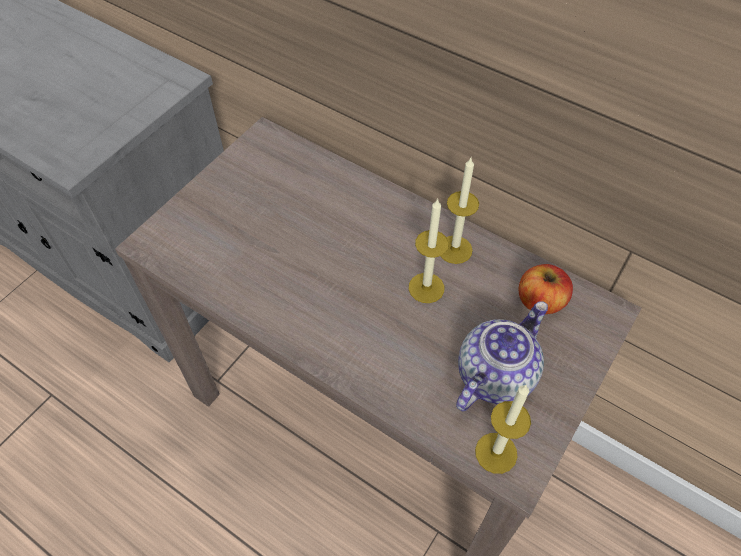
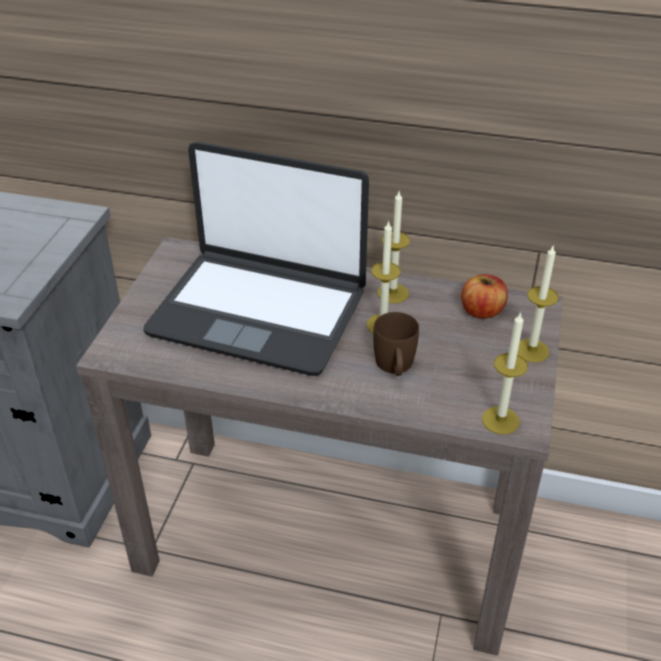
camera: 20 degrees left, 15 degrees down
(309, 234) = (259, 311): none -> laptop
(414, 346) = (395, 367): none -> brown mug
(495, 374) = (471, 369): teapot -> none
(572, 370) = (531, 350): none -> candle

